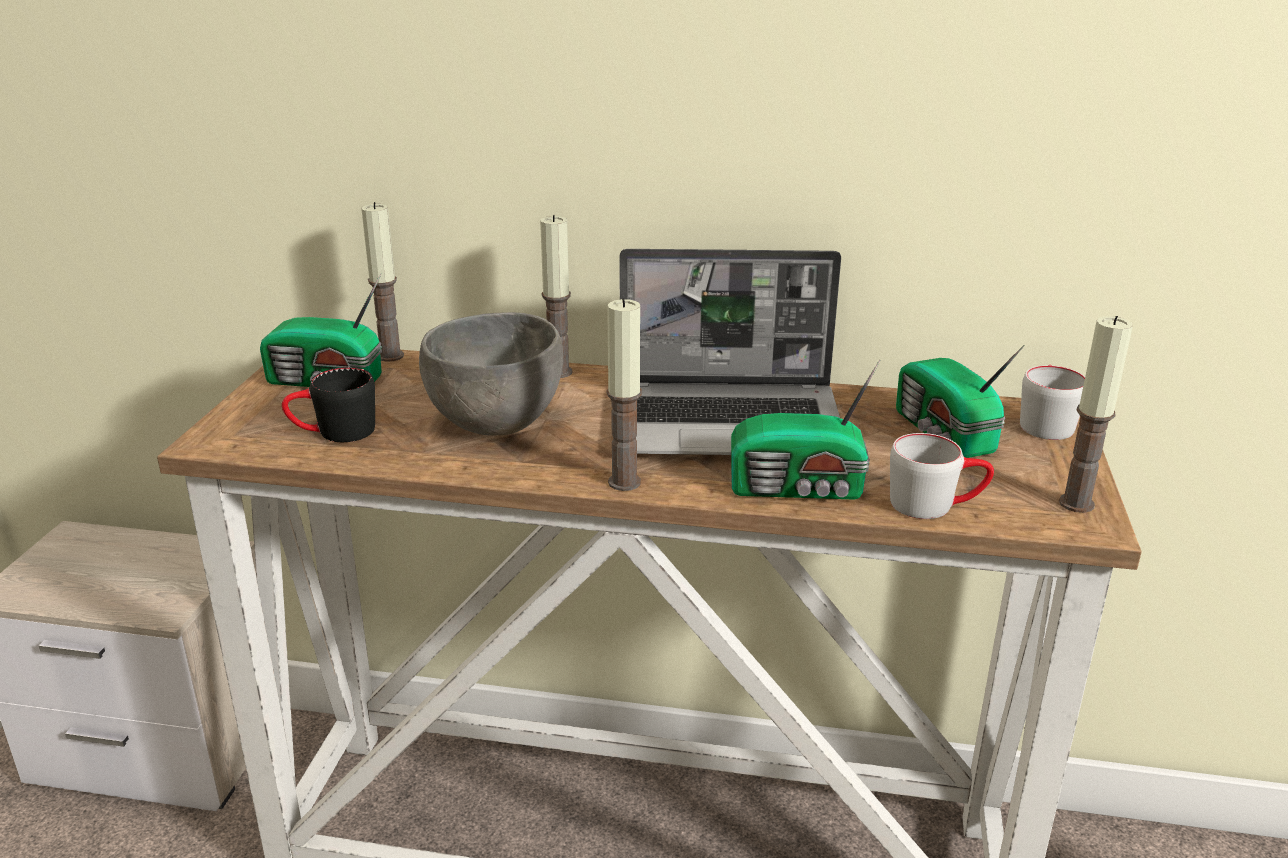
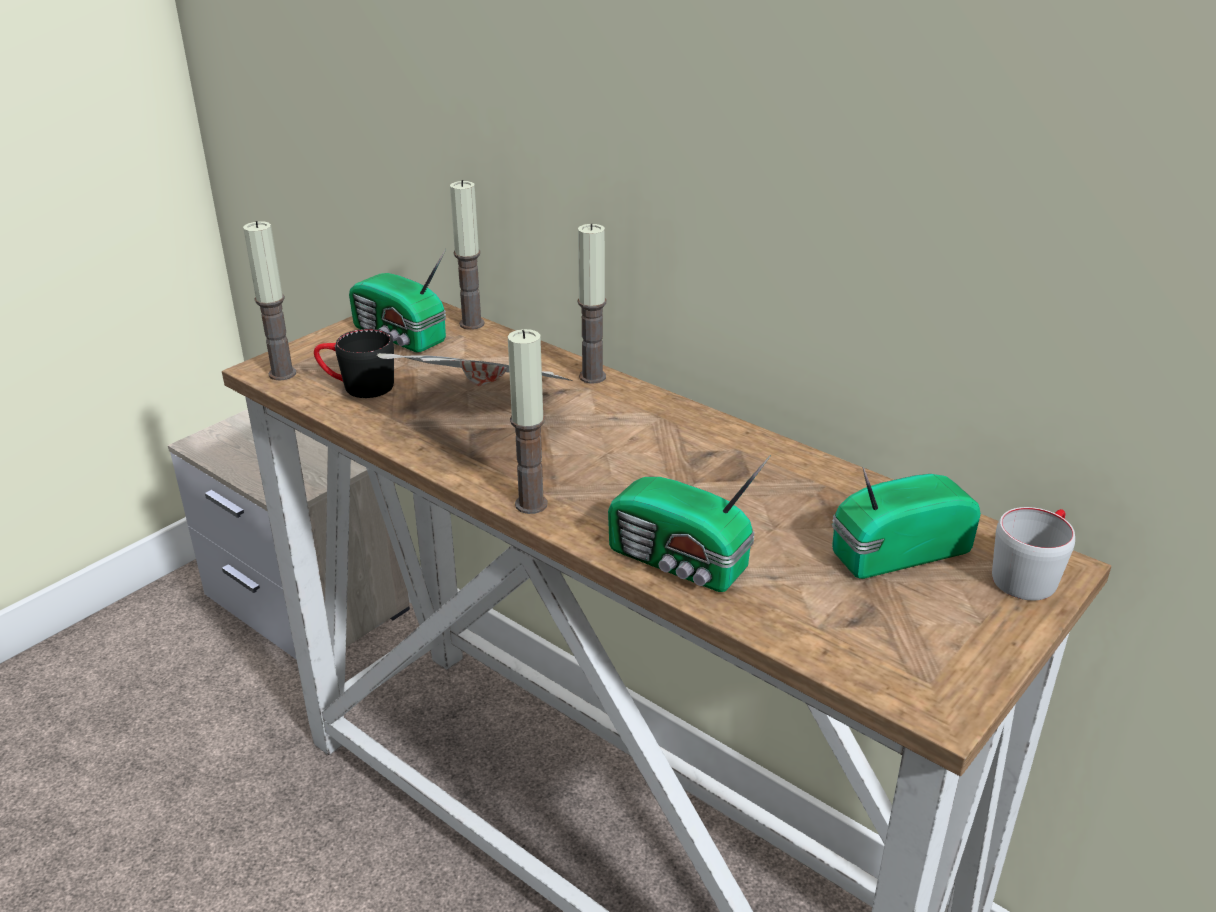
camera: 30 degrees right, 5 degrees up
(495, 423) = (487, 413): grey bowl -> newspaper
(731, 424) = (690, 474): laptop -> none
(935, 504) = (795, 625): grey mug -> none
(943, 434) = (894, 552): radio -> radio turned 60 degrees clockwise
(1076, 503) = (952, 678): candle -> candle (282, 373)

